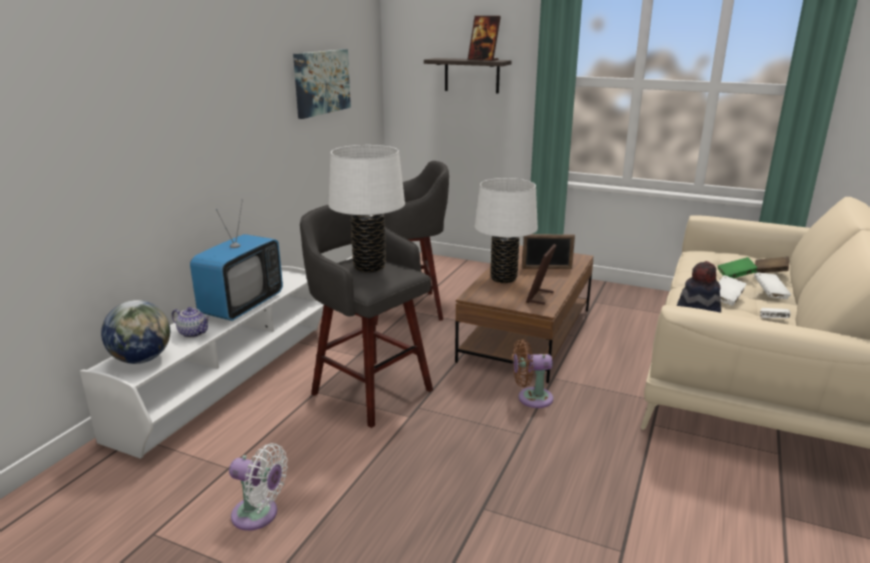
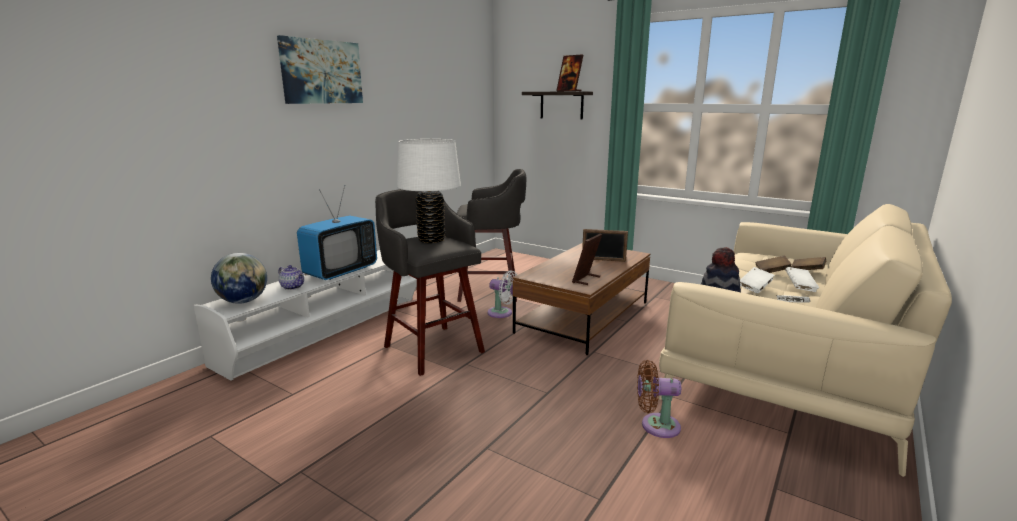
camera: 10 degrees right, 5 degrees down
(259, 515) = (298, 431): white fan -> white fan (502, 313)
(321, 82) = (434, 106): picture -> picture (321, 72)
(503, 278) = (561, 265): white table lamp -> none
(531, 398) = (567, 365): brown fan -> brown fan (656, 425)
(735, 276) = (772, 272): green book -> brown book

